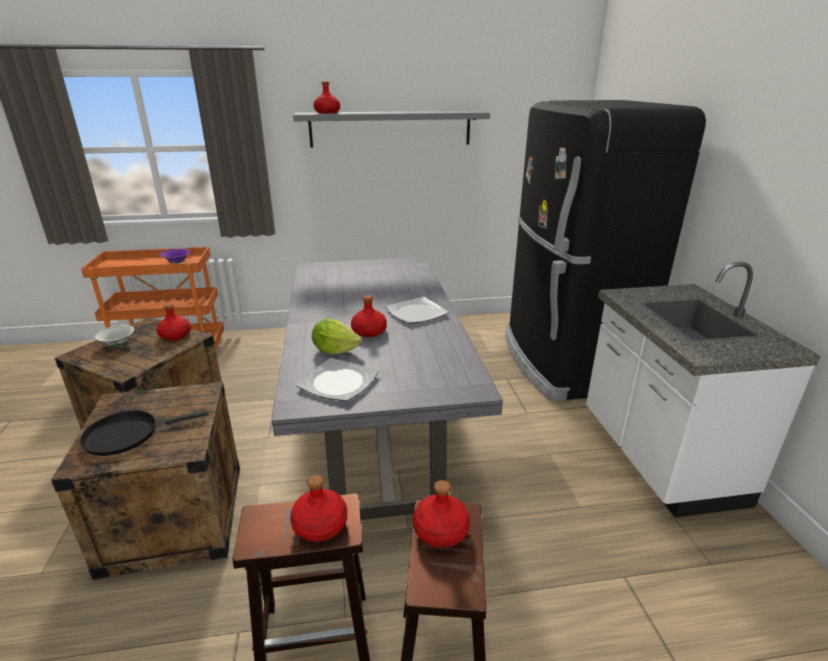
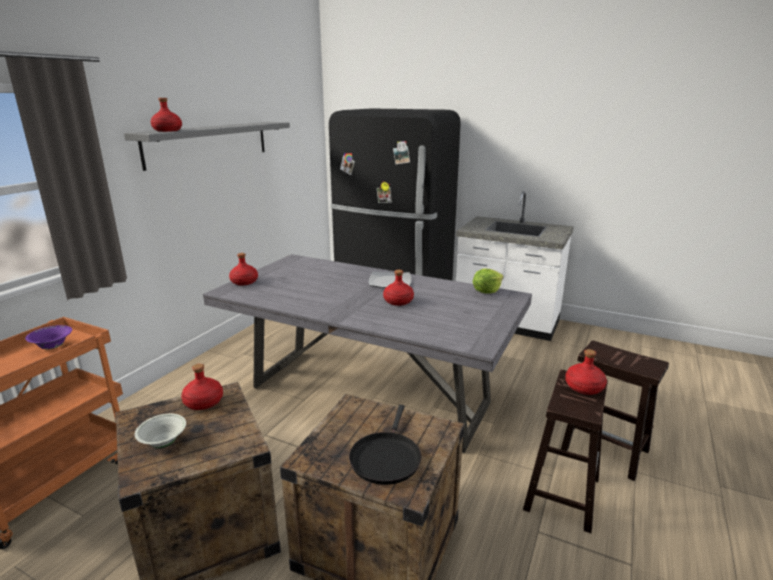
camera: 55 degrees left, 5 degrees down
(335, 350) = (412, 318): lettuce -> lettuce (486, 291)
(338, 382) = (463, 327): plate -> none
(441, 531) = (609, 355): red bottle -> red bottle (244, 282)

